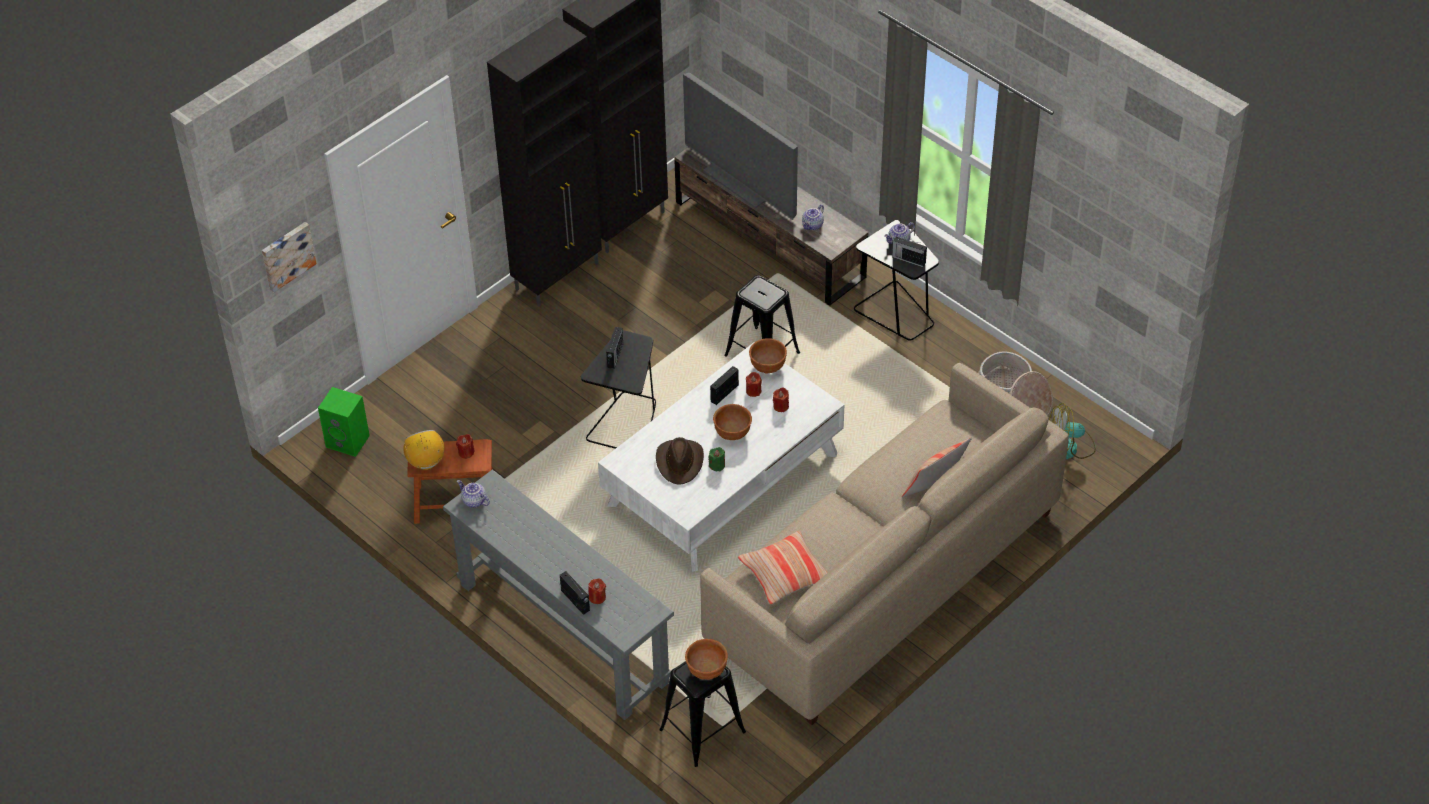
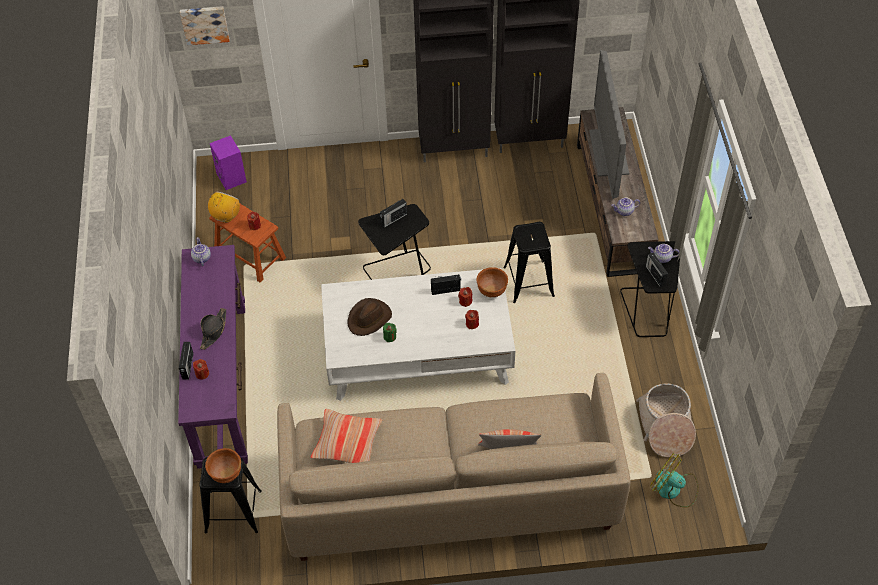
camera: 40 degrees right, 5 degrees up
(349, 441) = (232, 178): green speaker -> purple speaker
(563, 632) = (222, 383): grey console table -> purple console table
(564, 555) = (213, 331): none -> black hat
(732, 433) = (422, 321): brown bowl -> none

